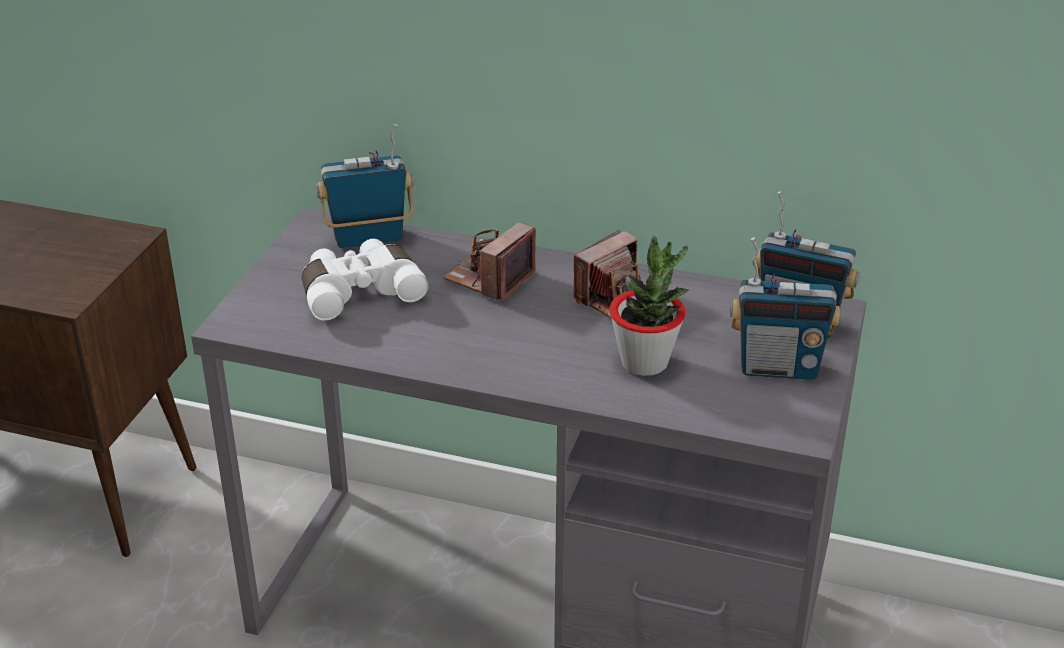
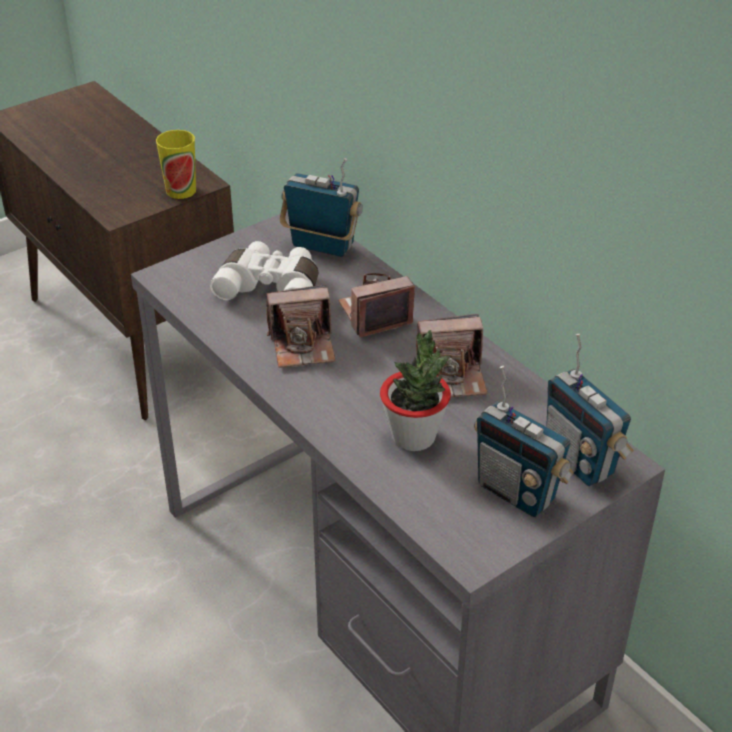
camera: 35 degrees right, 5 degrees up
(115, 251) = (181, 190): none -> cup
(454, 330) = (303, 345): none -> camera

